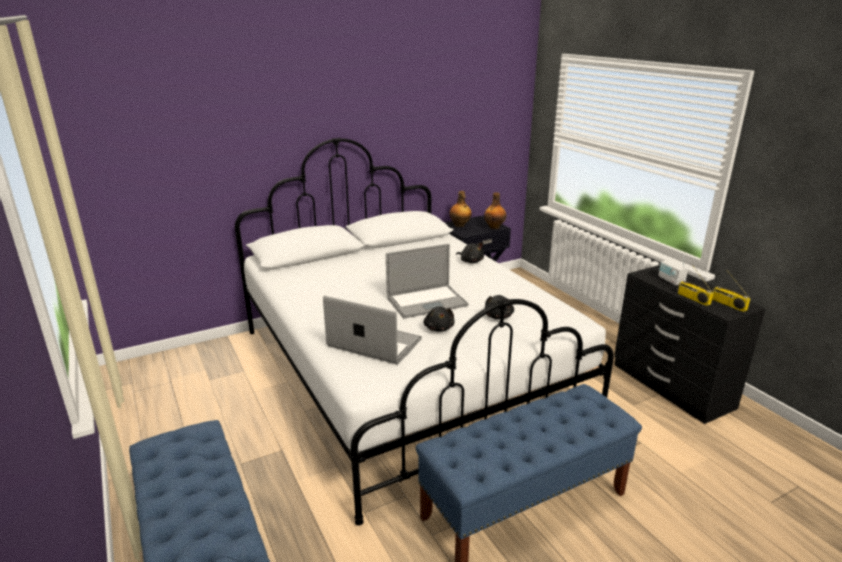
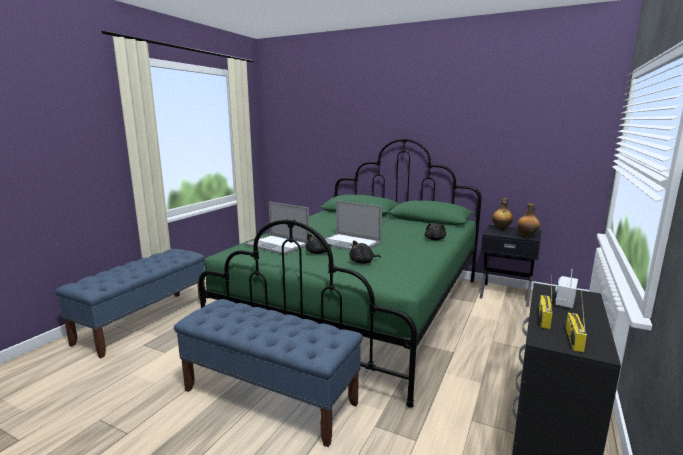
camera: 55 degrees right, 10 degrees down
(374, 343) = (277, 245): laptop -> laptop turned 135 degrees clockwise
(404, 373) = (361, 308): white bed -> green bed

